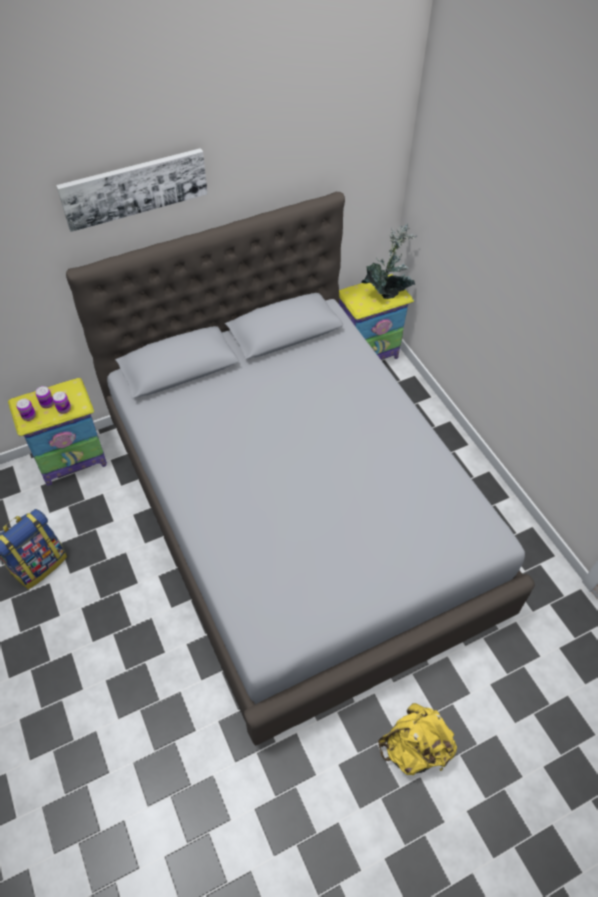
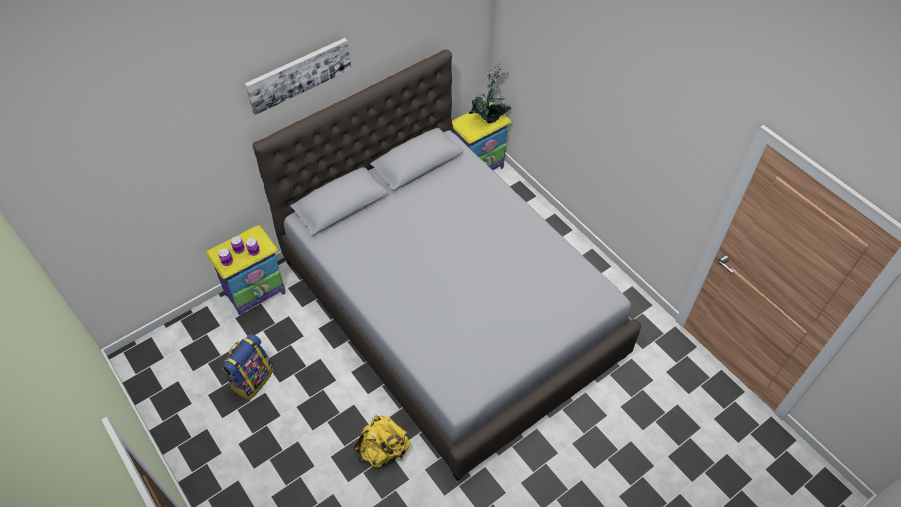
camera: 10 degrees left, 0 degrees up
(414, 748) = (573, 461): yellow backpack -> yellow backpack (383, 450)

